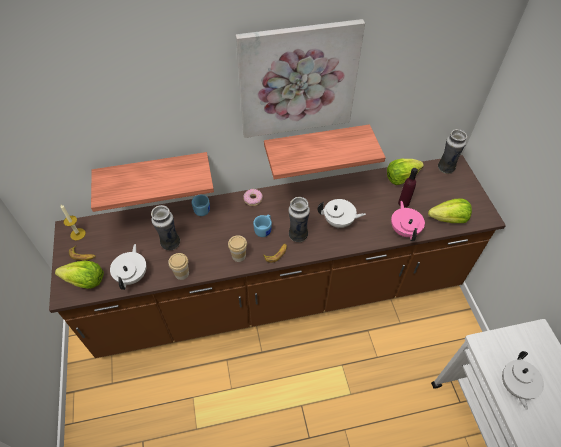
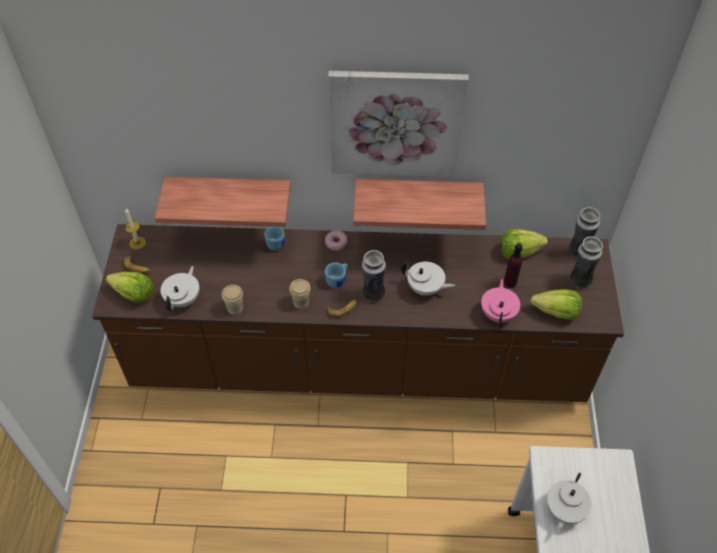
camera: 15 degrees right, 0 degrees up
(170, 244) = (231, 274): vase -> vase (579, 280)

